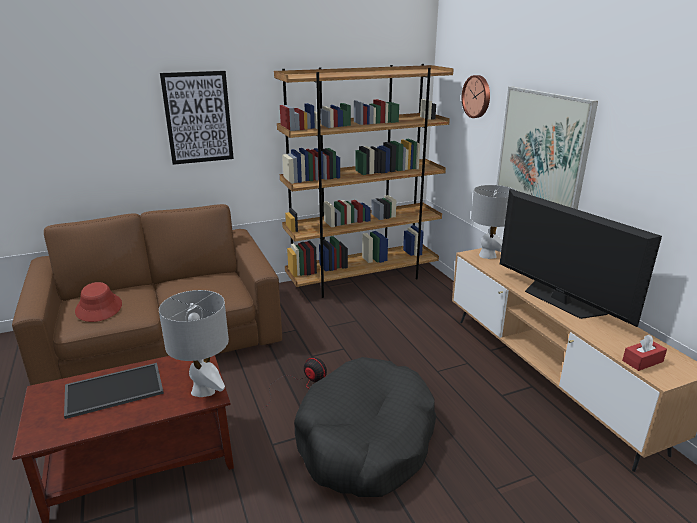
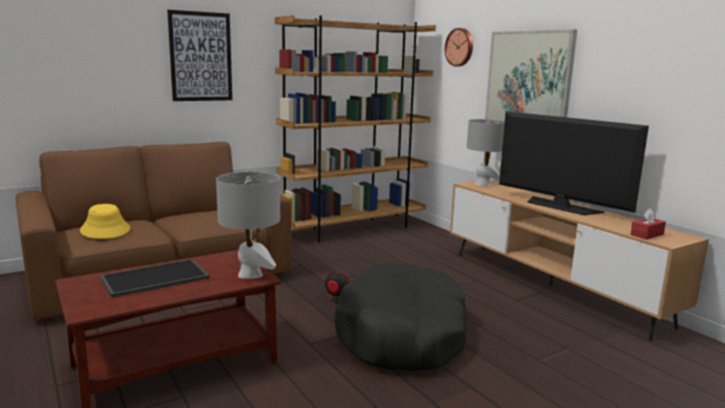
camera: 10 degrees left, 10 degrees down
(99, 308) = (105, 230): red hat -> yellow hat

